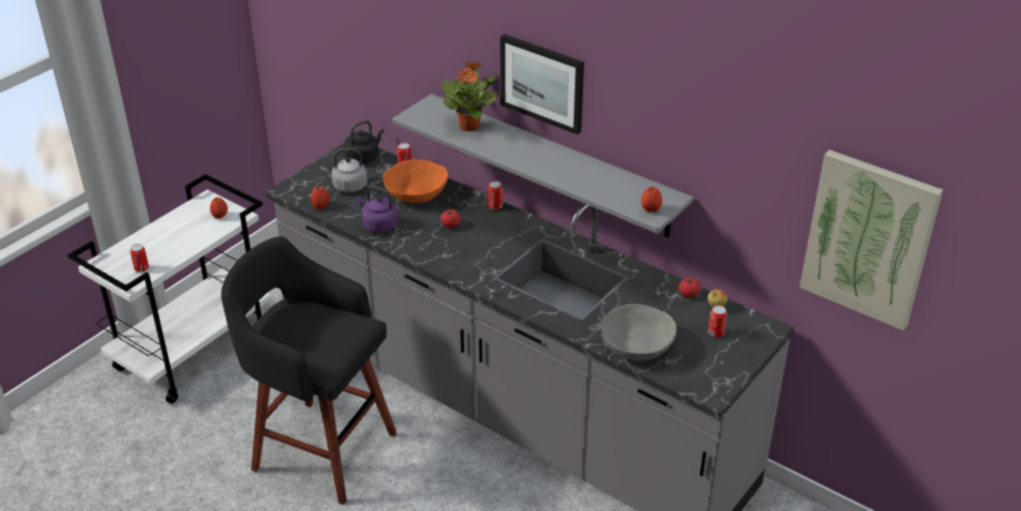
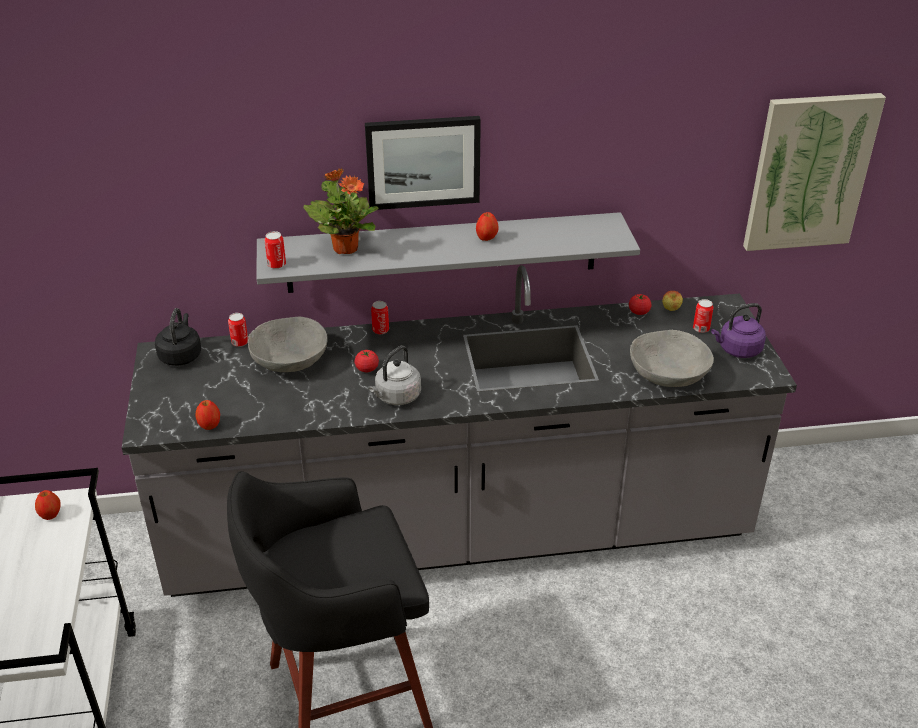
camera: 45 degrees left, 0 degrees up
(141, 268) = (33, 628): can -> can (276, 265)
(348, 186) = (208, 391): grey kettle -> grey kettle (396, 397)
(378, 225) = (298, 408): purple kettle -> purple kettle (737, 350)
(416, 194) = (290, 360): orange bowl -> grey bowl
(650, 209) = (610, 238): apple -> apple (486, 238)

